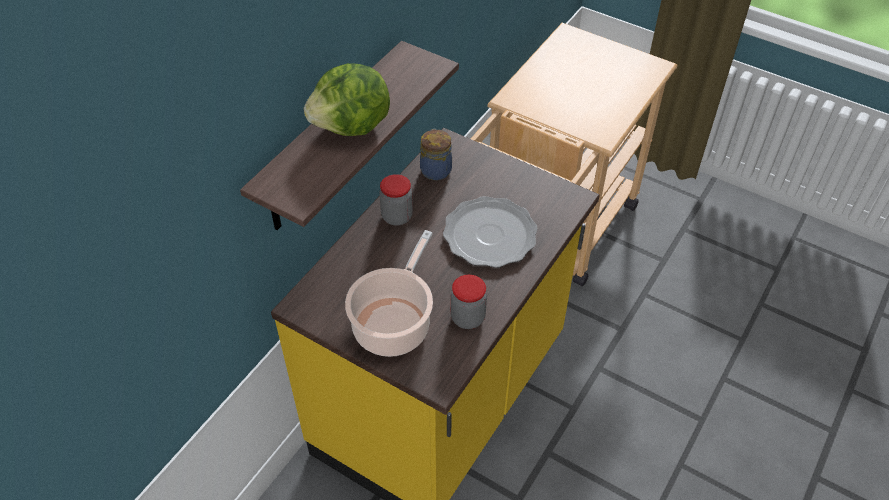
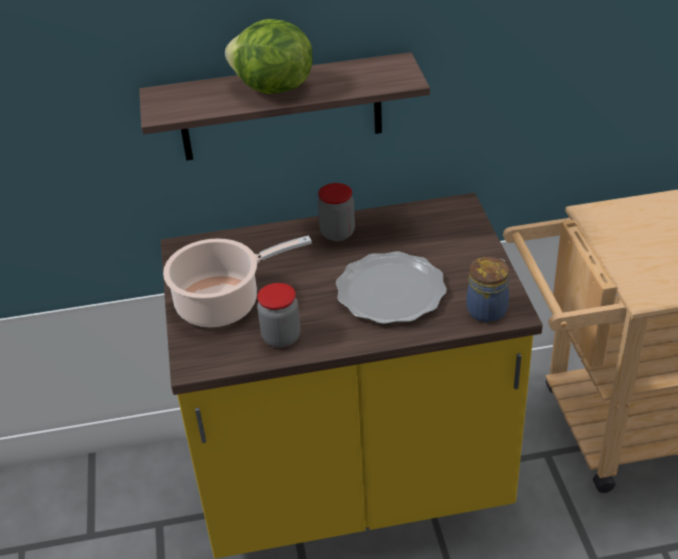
camera: 50 degrees right, 10 degrees down
(435, 169) = (419, 218): jar -> jar (488, 310)

